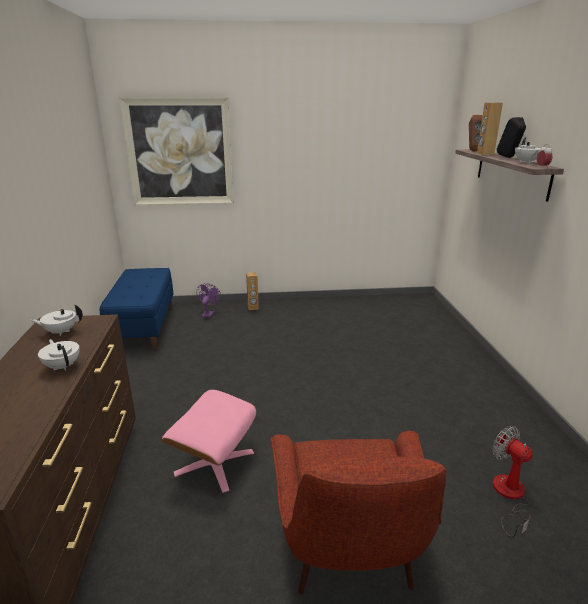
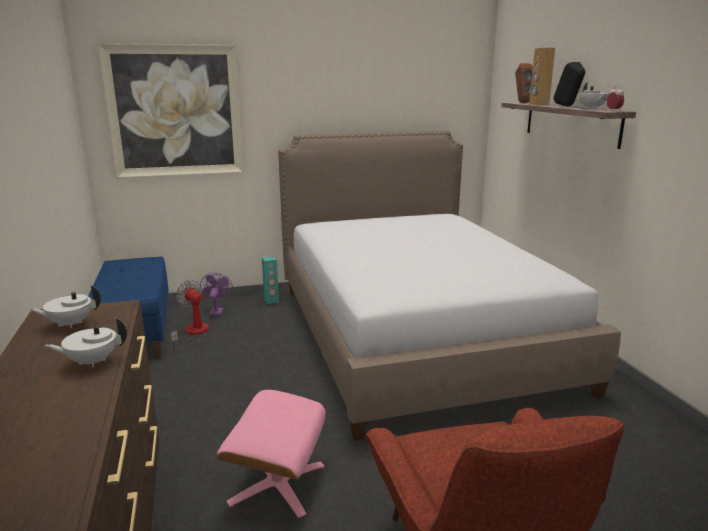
camera: 10 degrees left, 5 degrees down
(63, 366) = (92, 362): white teapot -> white teapot turned 60 degrees counterclockwise
(253, 308) = (271, 301): brown speaker -> turquoise speaker
(361, 347) = (415, 334): none -> bed
(509, 496) = (635, 478): fan -> fan (193, 333)

